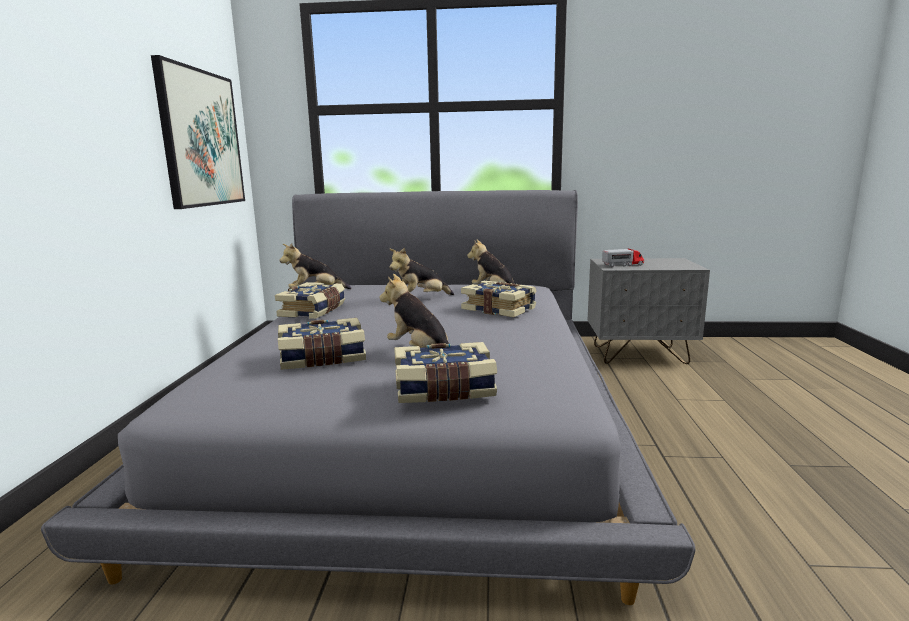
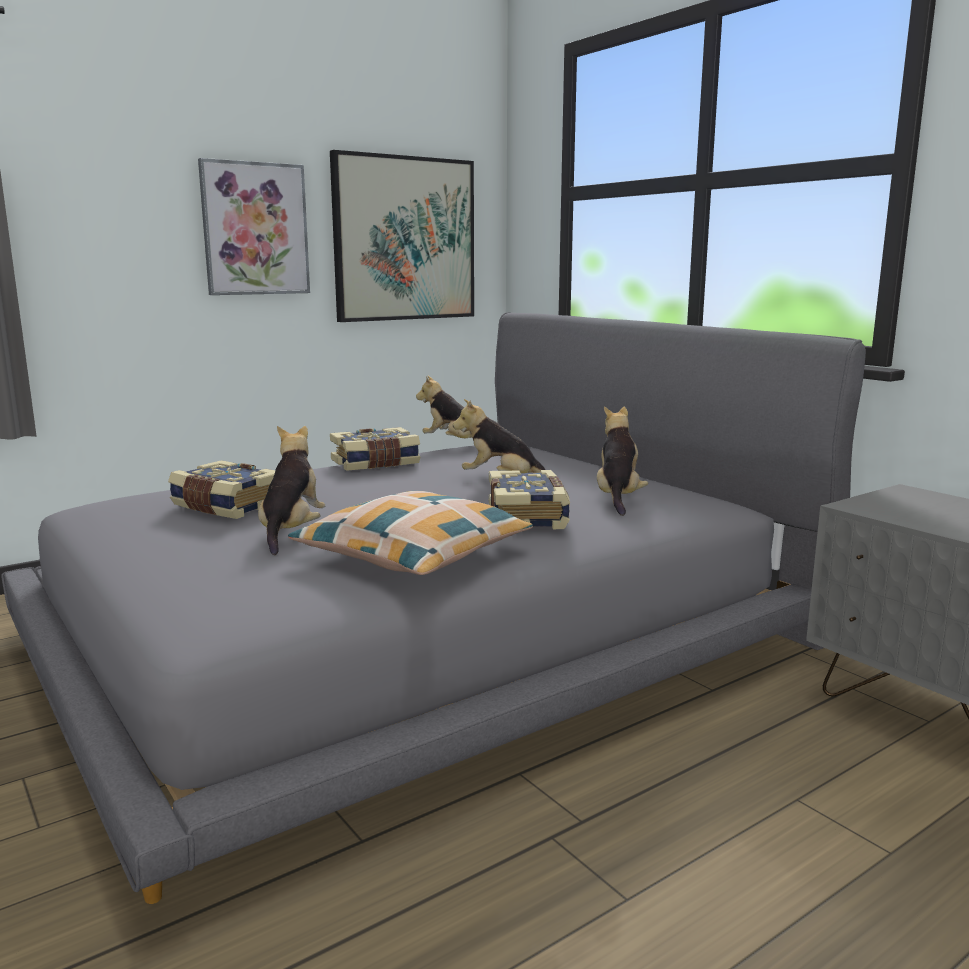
camera: 50 degrees right, 0 degrees up
(112, 122) = (255, 229): none -> picture
(444, 390) = (187, 567): book -> none
(518, 339) = (413, 554): none -> pillow
(623, 265) = (900, 508): toy truck -> none

